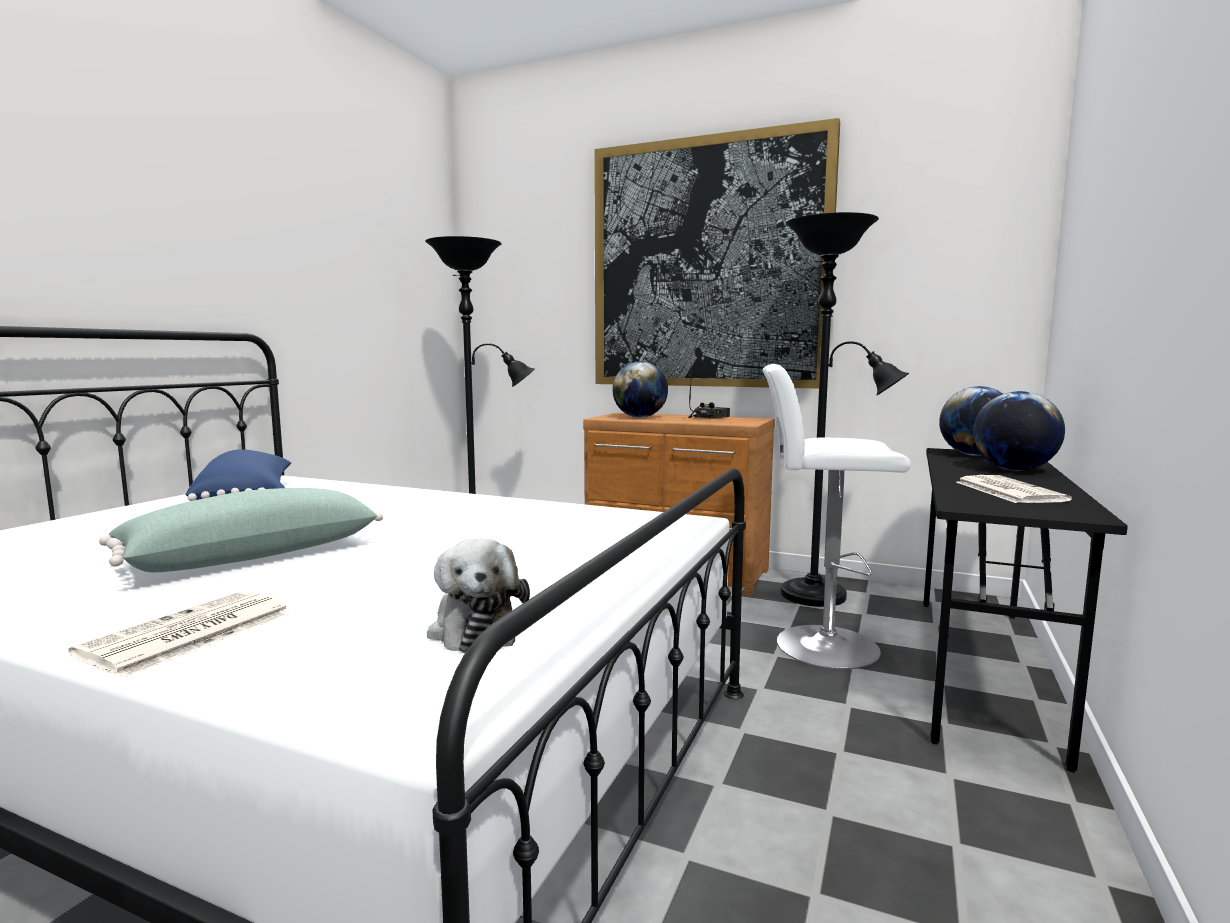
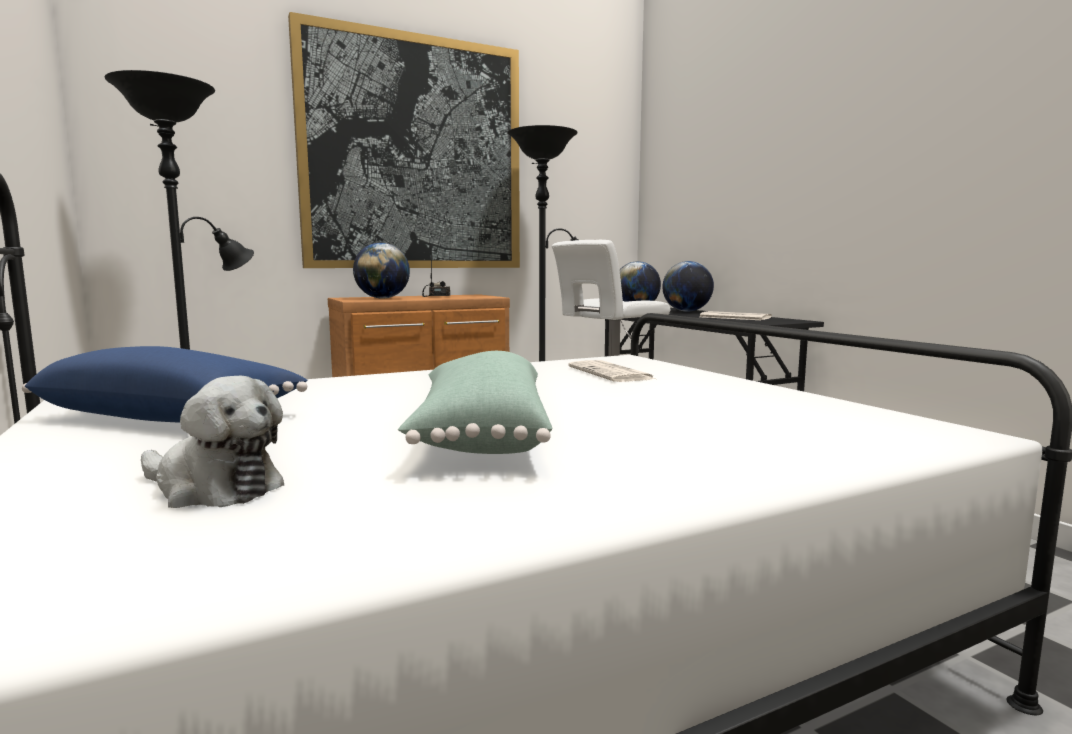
camera: 50 degrees left, 0 degrees up
(187, 634) = (728, 465): newspaper -> newspaper (611, 373)
(475, 629) = (806, 411): plush toy -> plush toy (213, 488)

